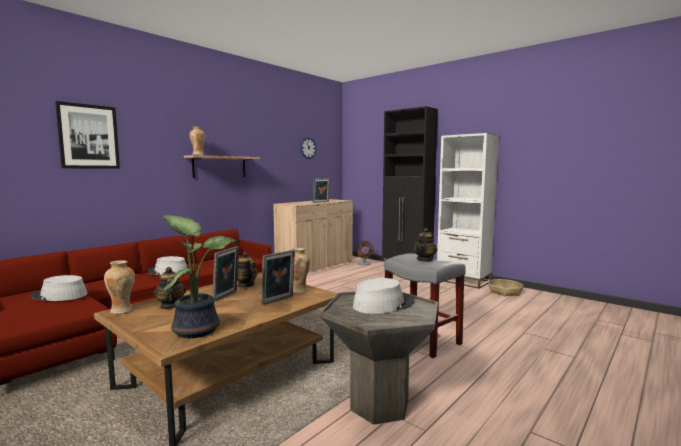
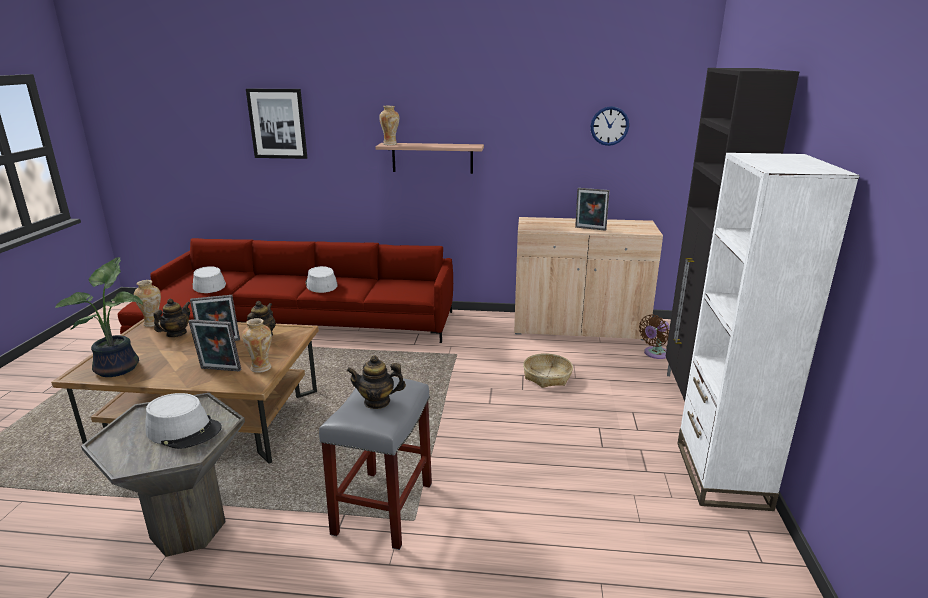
camera: 55 degrees right, 15 degrees up
(505, 292) = (726, 545): basket -> basket (547, 376)

